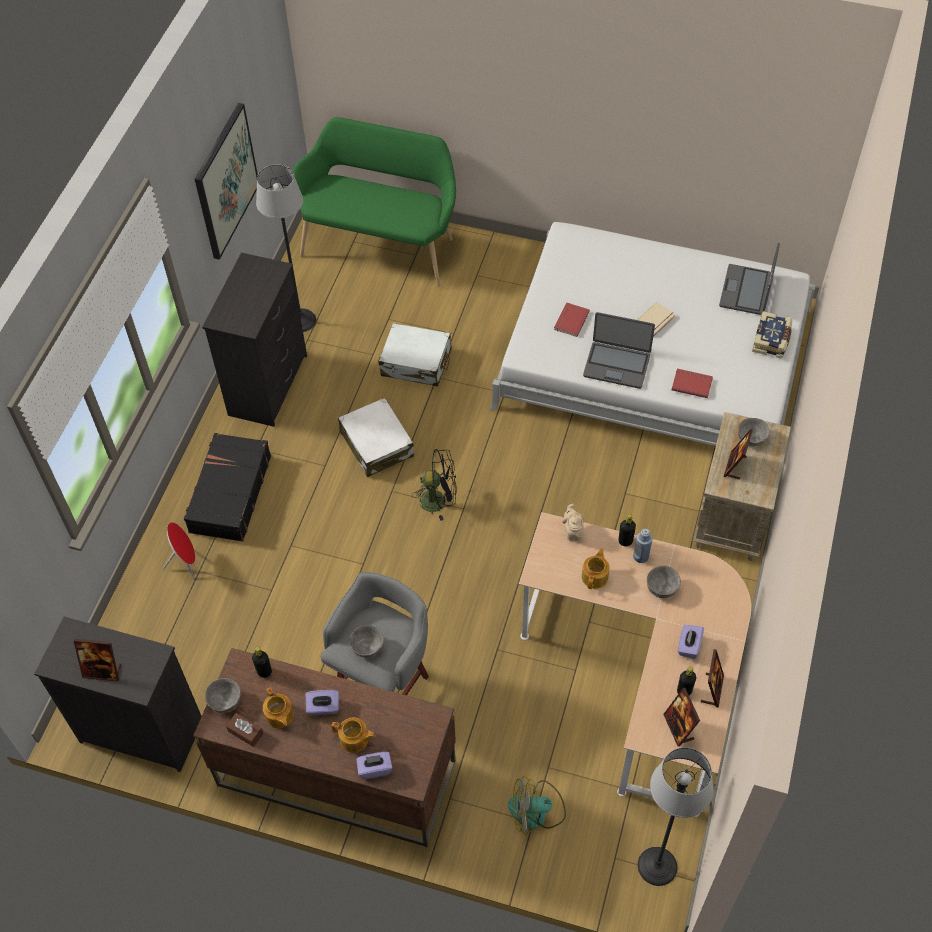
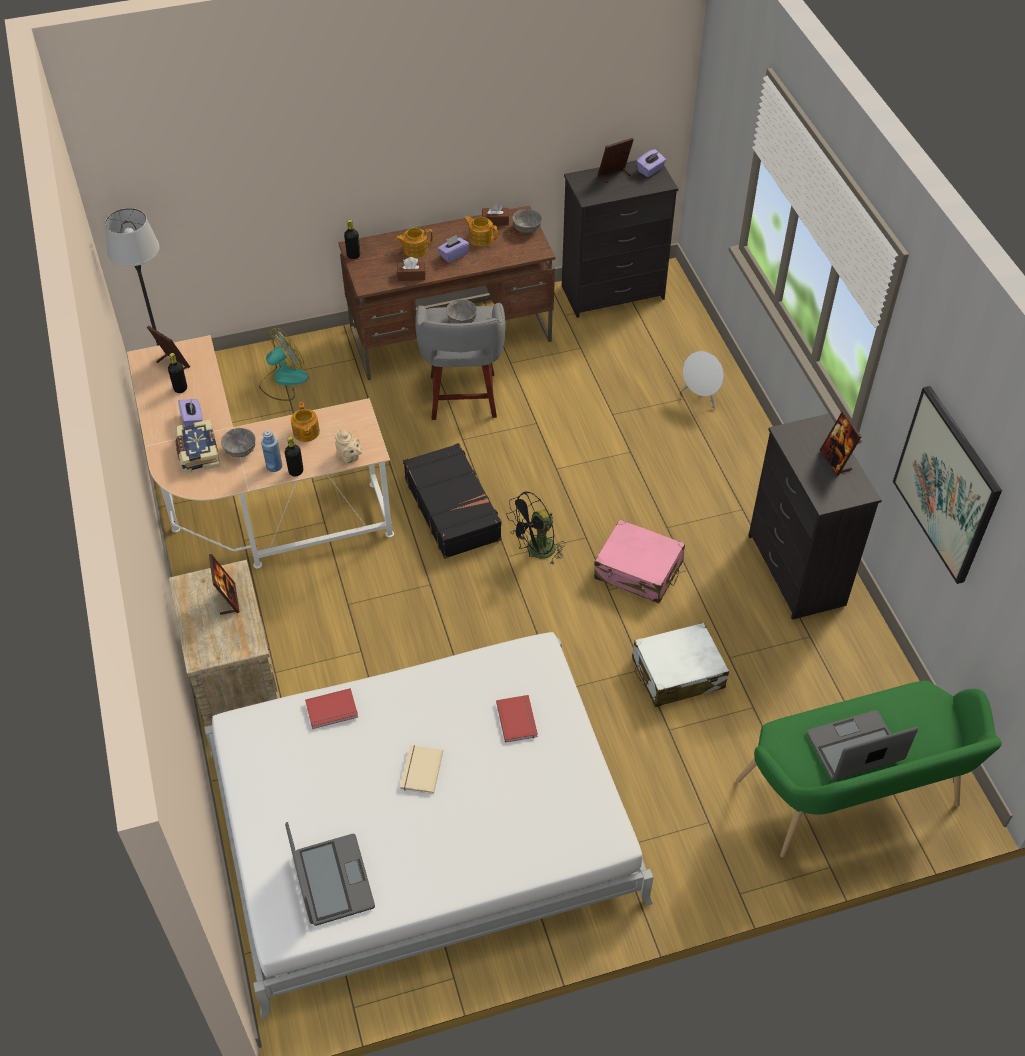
camera: 145 degrees right, 5 degrees down
(185, 563) = (700, 398): red speaker -> white speaker
(229, 494) = (723, 462): black suitcase -> black suitcase (453, 509)
(264, 671) = (516, 254): black bottle -> black bottle (353, 255)
(301, 320) = (838, 653): floor lamp -> none
(375, 769) = (386, 242): purple tissue box -> purple tissue box (650, 170)
(376, 444) = (638, 570): white suitcase -> pink suitcase
(384, 704) = (411, 276): none -> brown tissue box
(617, 365) = (430, 693): laptop -> laptop (855, 748)
(712, 689) = (157, 400): picture frame -> picture frame (835, 461)
(751, 439) = (224, 637): grey bowl -> none
(772, 340) = (265, 819): book -> book (198, 453)

